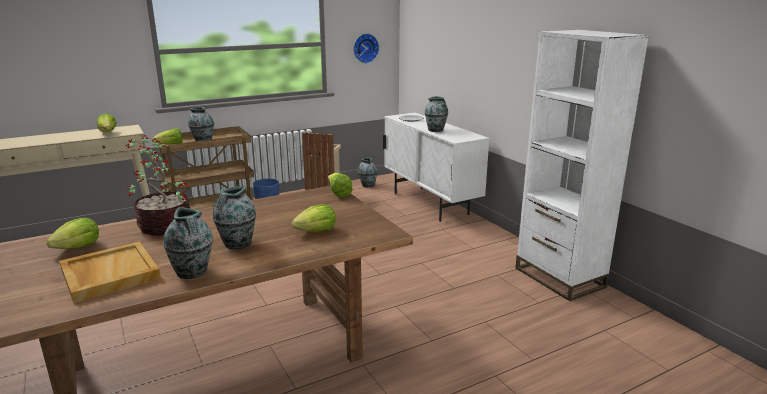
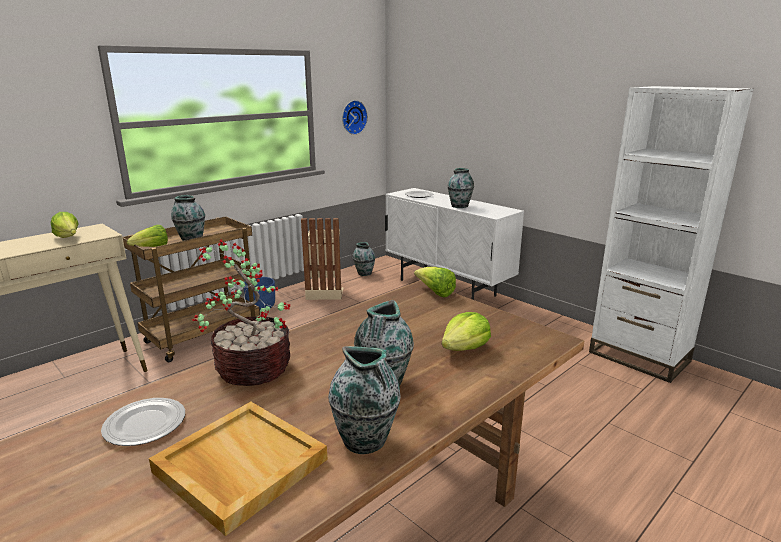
camera: 15 degrees left, 0 degrees up
(78, 247) = (146, 424): lettuce -> plate

